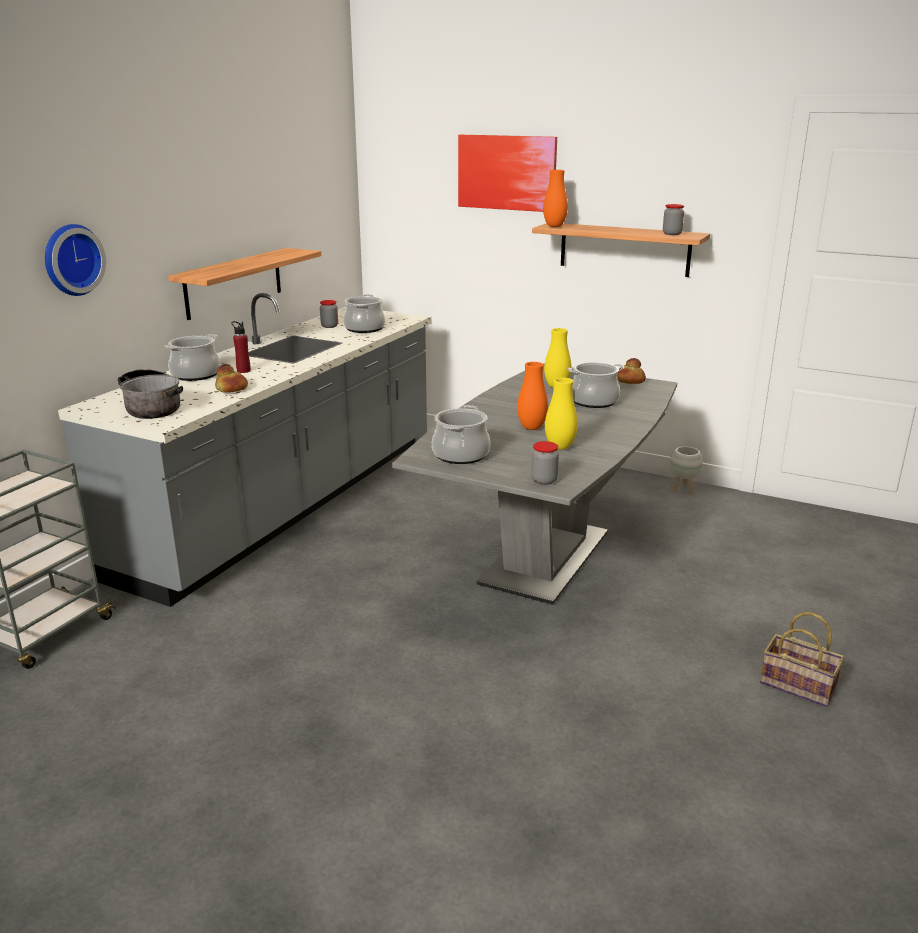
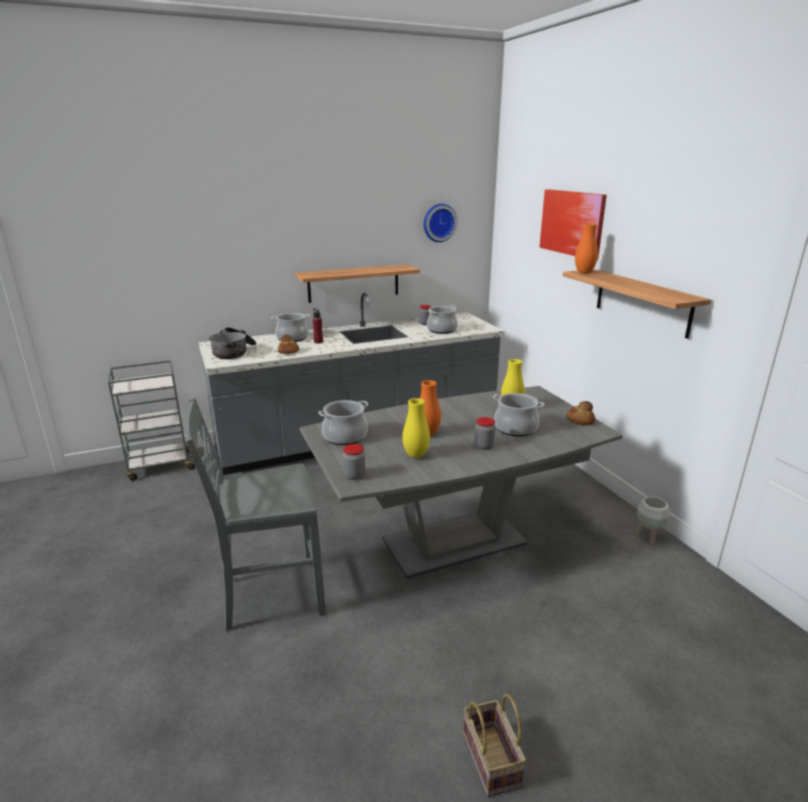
camera: 40 degrees right, 0 degrees up
(71, 259) = (218, 255): wall clock -> wall clock (438, 222)
(446, 683) = (270, 595): none -> grey chair
(672, 234) = (666, 294): jar -> jar (484, 446)

